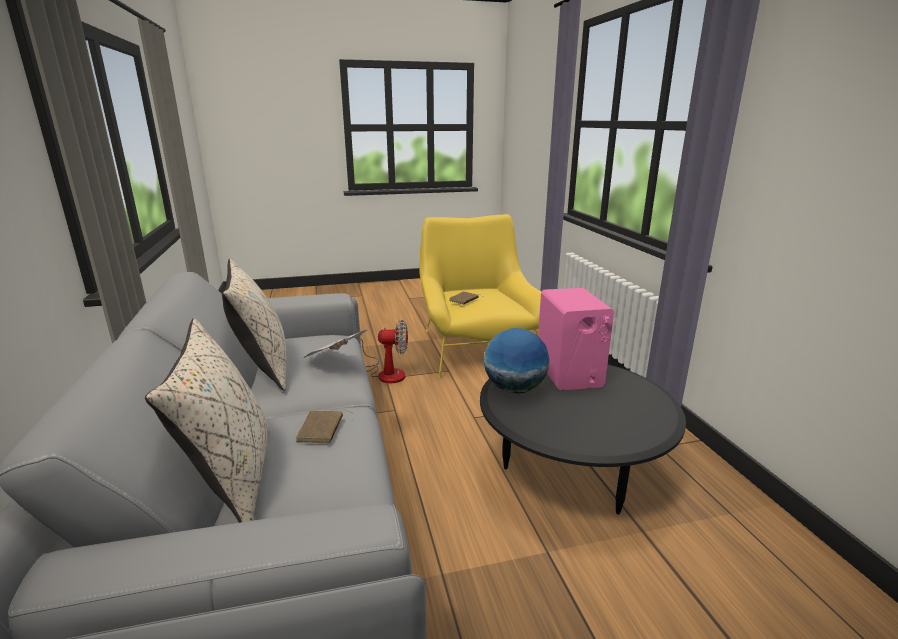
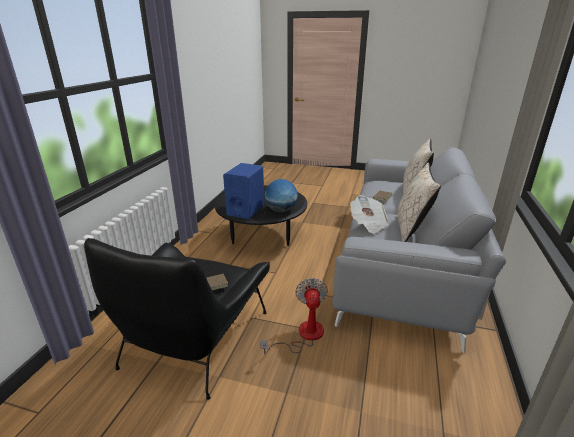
camera: 150 degrees left, 5 degrees up
(386, 373) = (303, 335): fan -> fan turned 60 degrees clockwise
(477, 348) = (195, 338): yellow armchair -> black armchair
(569, 374) = (245, 210): pink speaker -> blue speaker

